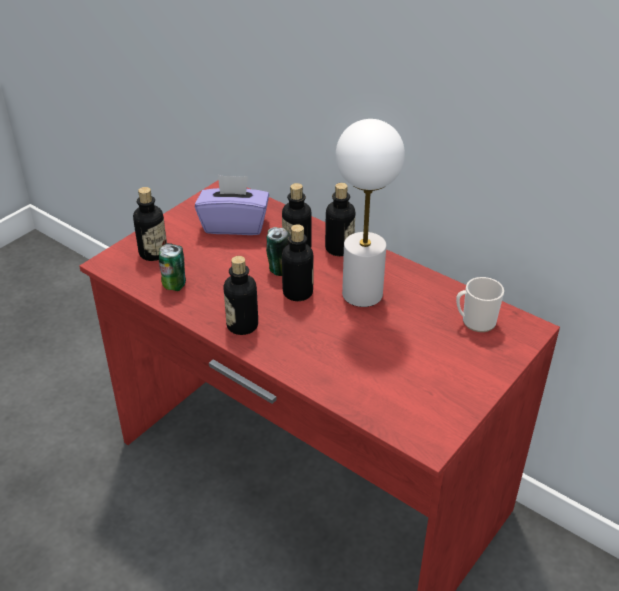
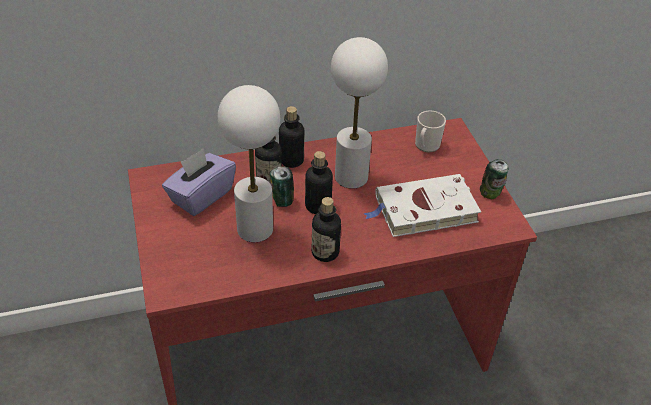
camera: 55 degrees left, 5 degrees up
(153, 253) = (184, 259): bottle -> none
(174, 285) = (239, 266): can -> can (491, 194)
(227, 271) = (255, 228): none -> white table lamp
(373, 363) = (423, 210): none -> white book

